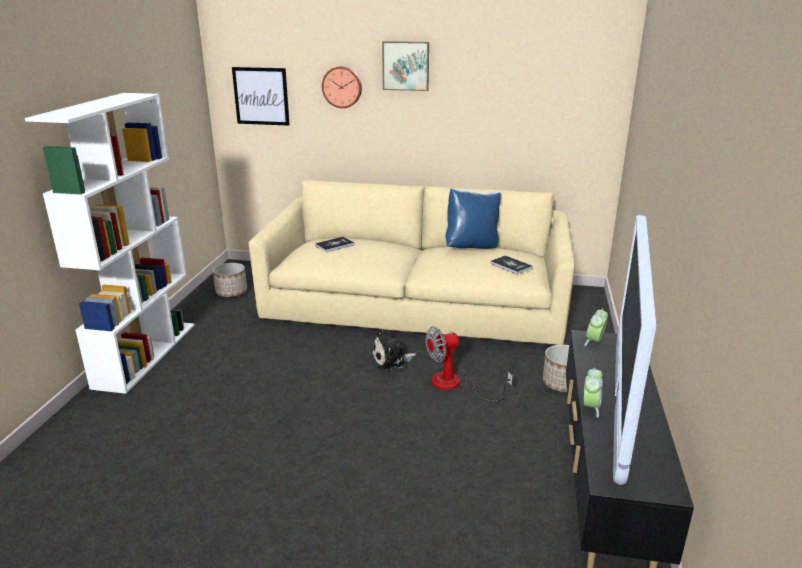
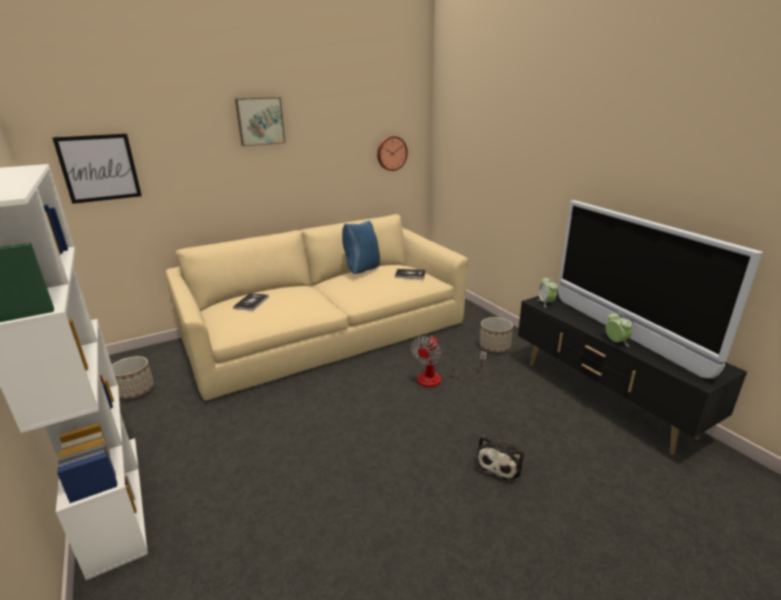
camera: 40 degrees left, 0 degrees up
(342, 87) = (197, 148): wall clock -> wall clock (391, 153)
(392, 360) = (371, 382): plush toy -> plush toy (500, 464)

